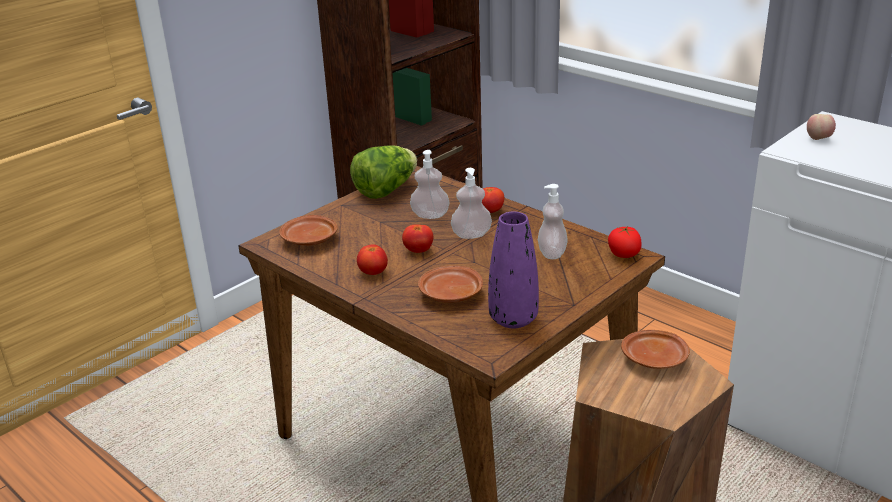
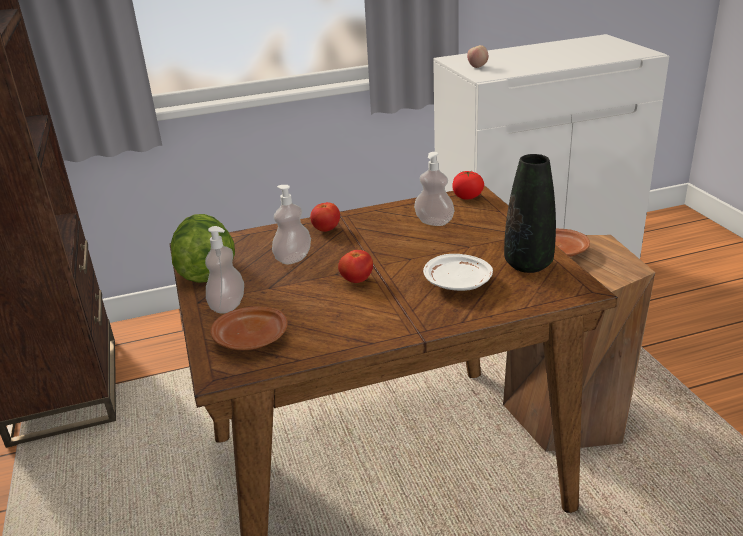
camera: 60 degrees left, 0 degrees up
(373, 273) = (373, 315): tomato -> none
(450, 294) = (458, 283): brown plate -> white plate
(471, 235) = (359, 248): soap dispenser -> soap dispenser (227, 305)
(513, 319) = (528, 265): purple vase -> black vase

